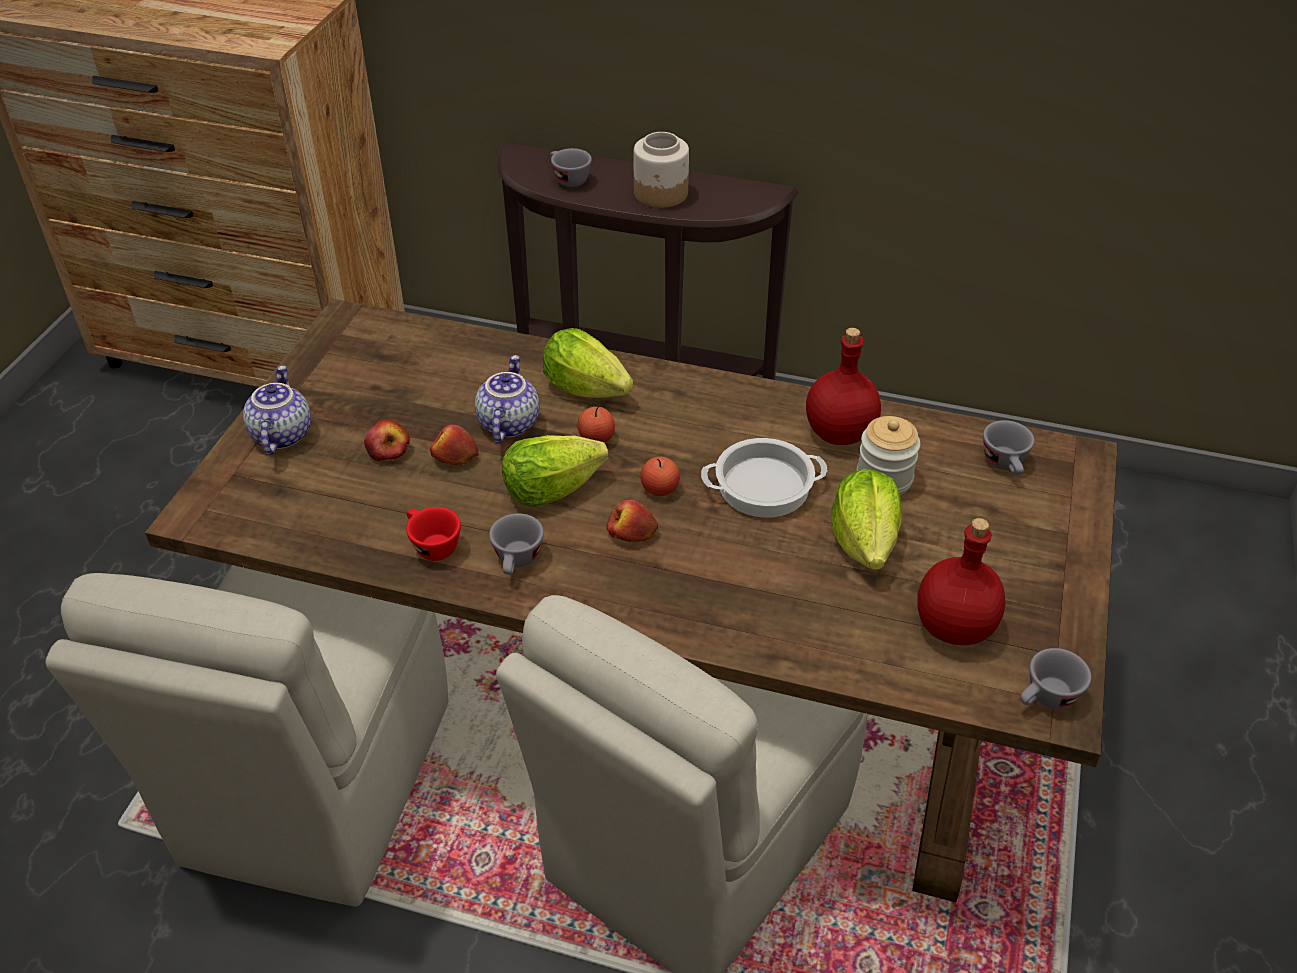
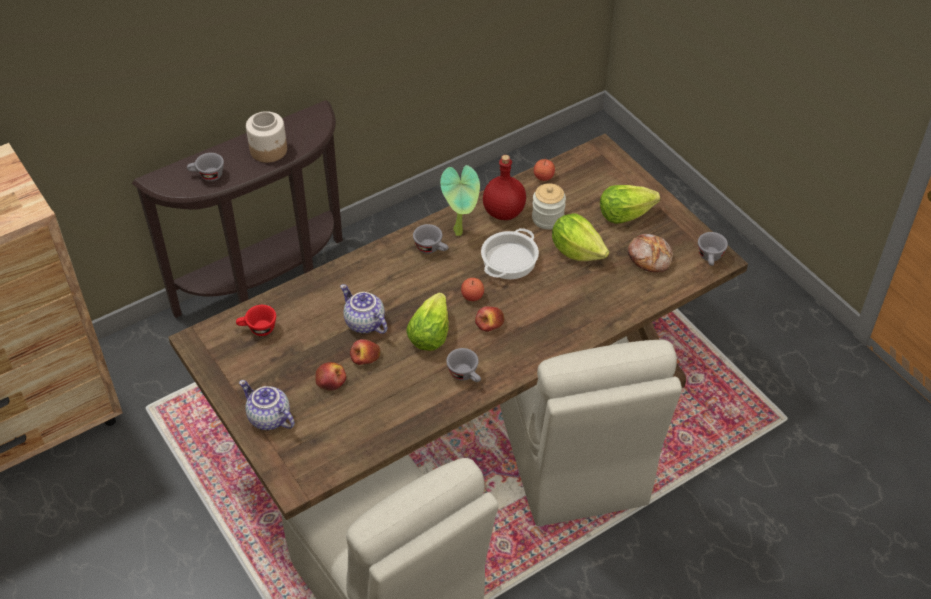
camera: 50 degrees left, 5 degrees up
(431, 545) = (421, 401): red cup -> red cup (258, 329)
(585, 388) = (370, 278): lettuce -> lettuce (624, 214)
(596, 438) = (412, 297): apple -> apple (543, 177)
(755, 416) = (461, 232): none -> potted plant
(955, 626) = (650, 257): red bottle -> bread
(1006, 465) = (581, 175): grey cup -> grey cup (432, 248)

